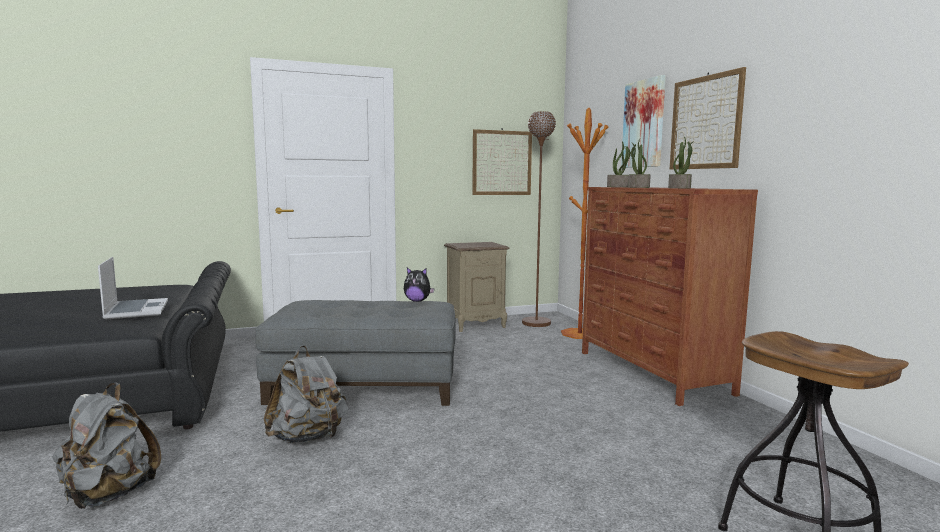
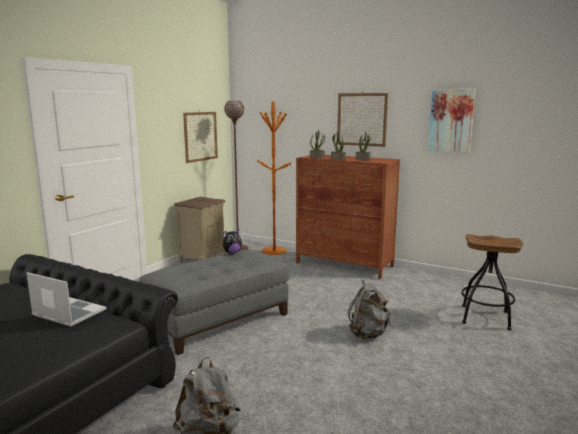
camera: 40 degrees left, 5 degrees up
(308, 438) = (251, 359): grey backpack -> grey backpack (368, 334)
(644, 124) = (313, 114): picture -> picture (451, 120)

